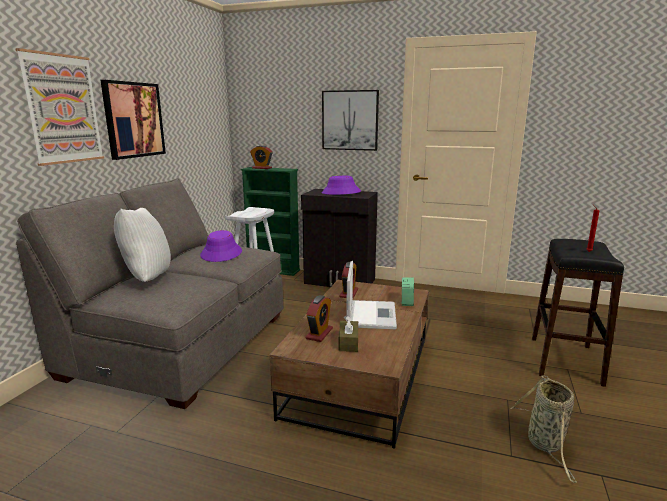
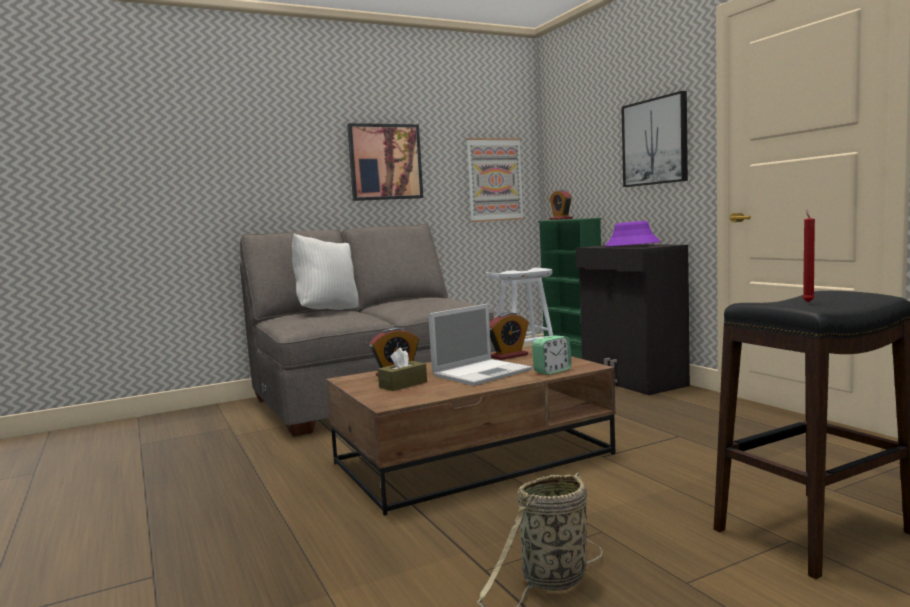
camera: 45 degrees right, 10 degrees down
(62, 109) = (302, 152): picture -> picture (495, 180)
(221, 253) = (423, 302): purple hat -> none

